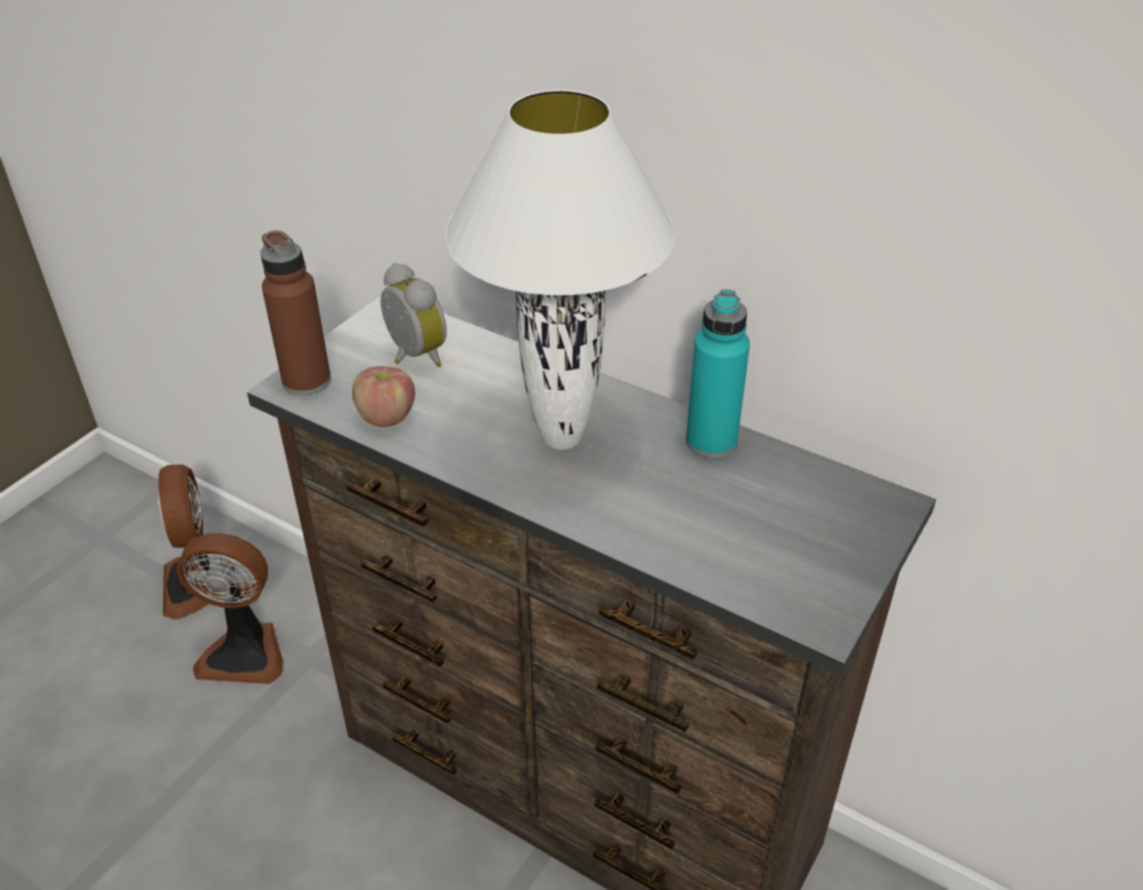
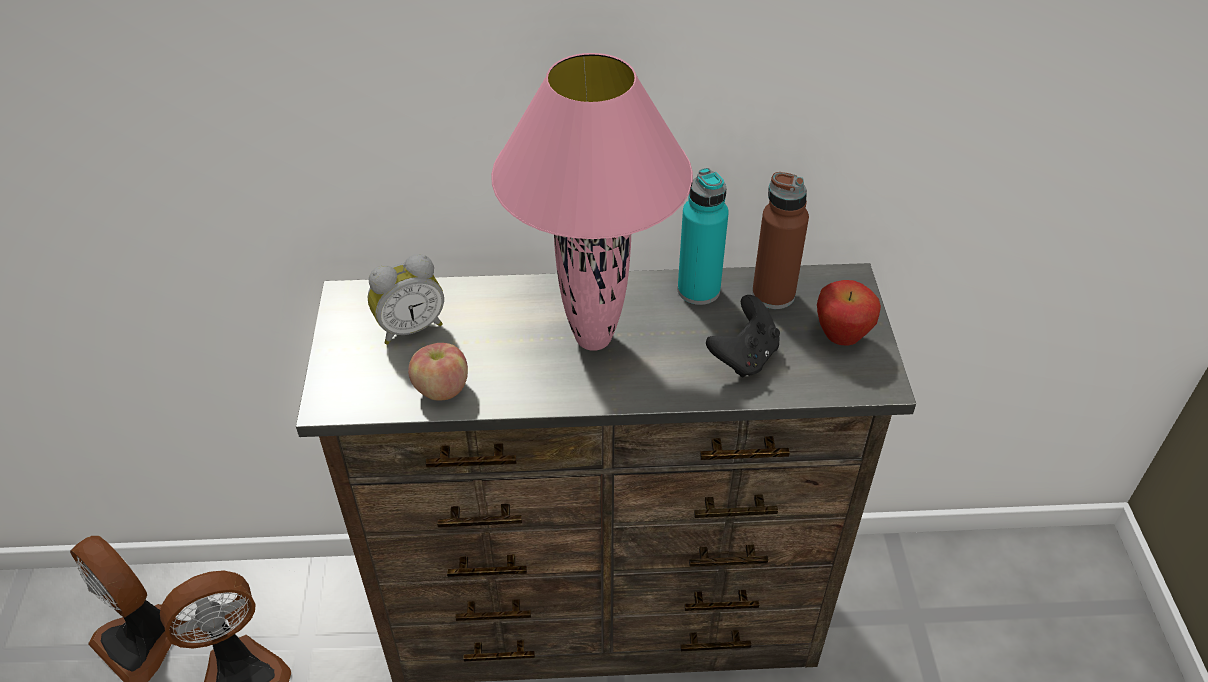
camera: 35 degrees left, 5 degrees up
(306, 381) = (340, 391): brown bottle -> brown bottle (773, 294)
(413, 357) = (410, 327): alarm clock -> alarm clock turned 135 degrees clockwise
(563, 439) = (595, 339): white table lamp -> pink table lamp
(694, 523) = (744, 357): none -> black game controller
(822, 556) = (841, 338): none -> apple

